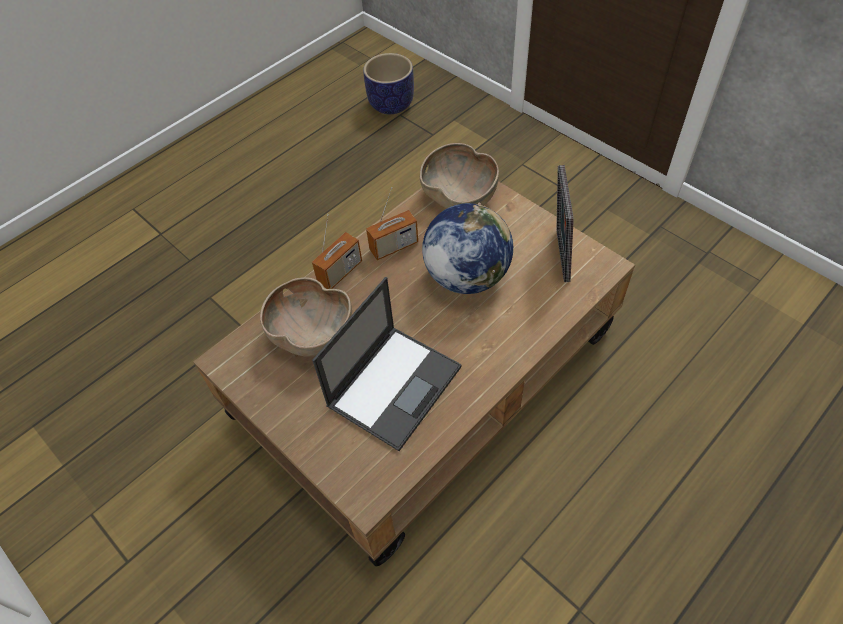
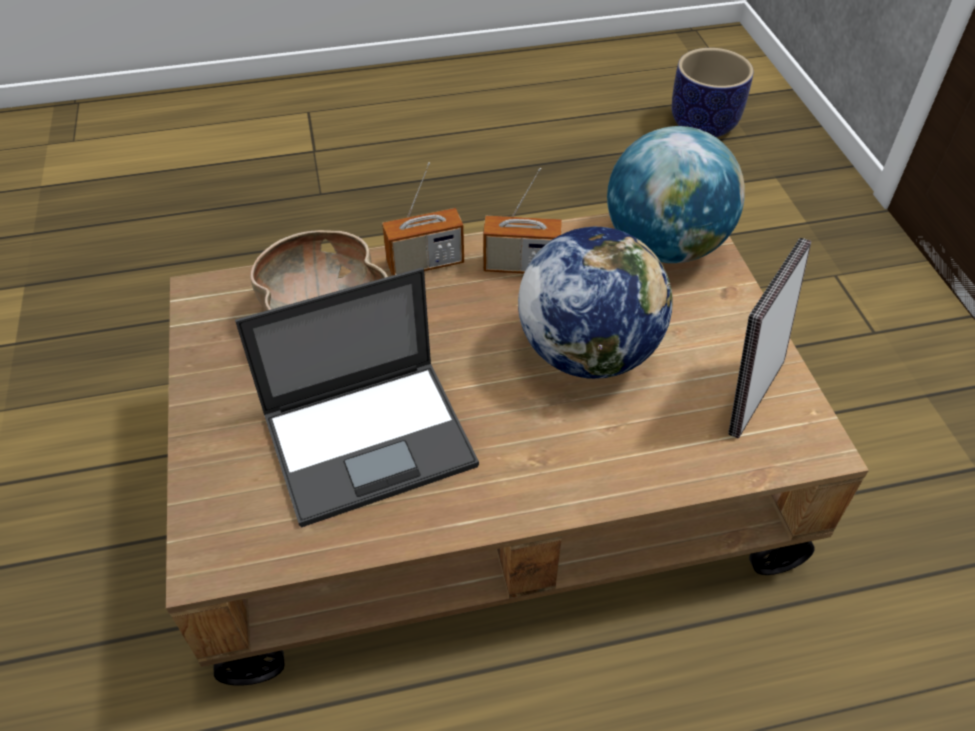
camera: 30 degrees right, 5 degrees down
(459, 196) = (665, 246): brown bowl -> globe

